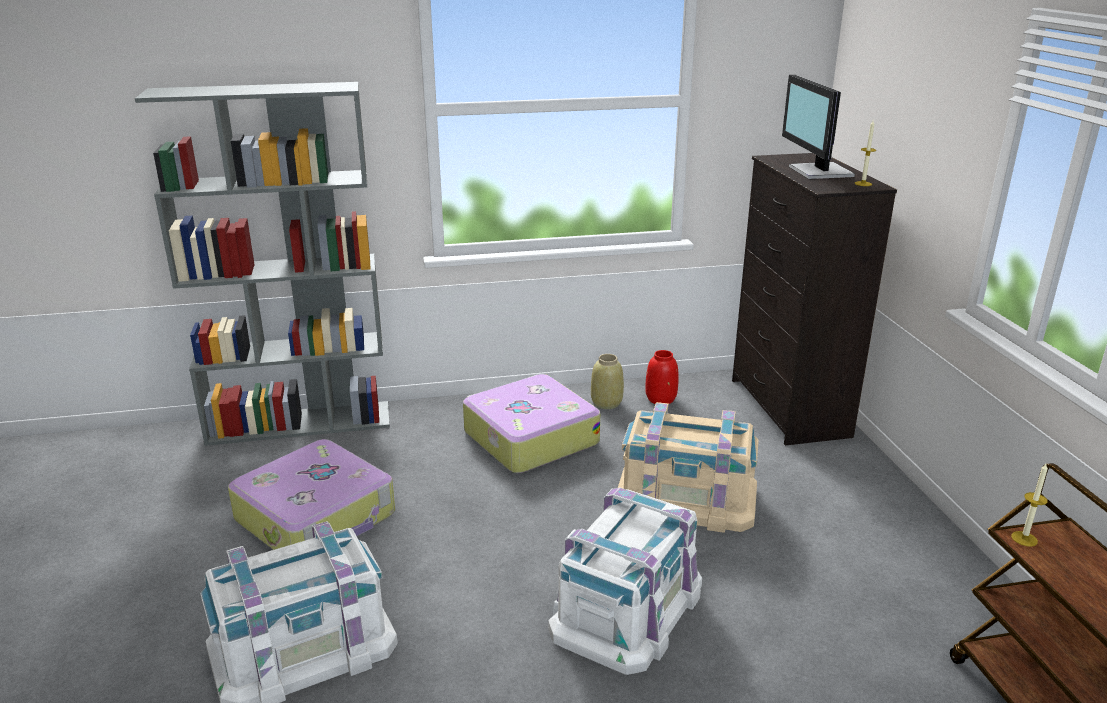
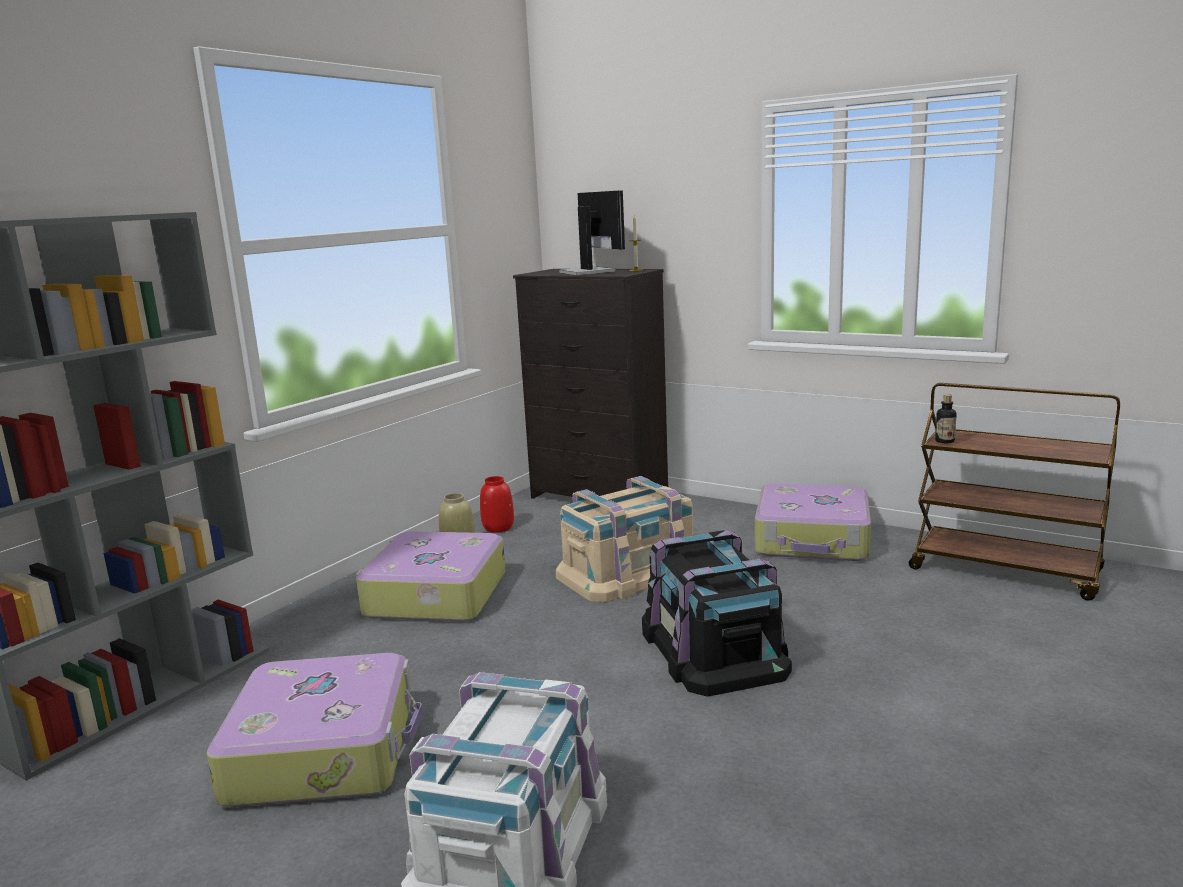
camera: 45 degrees left, 10 degrees down
(628, 607) = (713, 647): white storage box -> black storage box
(818, 172) = (588, 272): monitor -> monitor turned 150 degrees counterclockwise
(907, 564) = (813, 540): none -> suitcase
(1024, 539) = (944, 441): candle -> bottle

